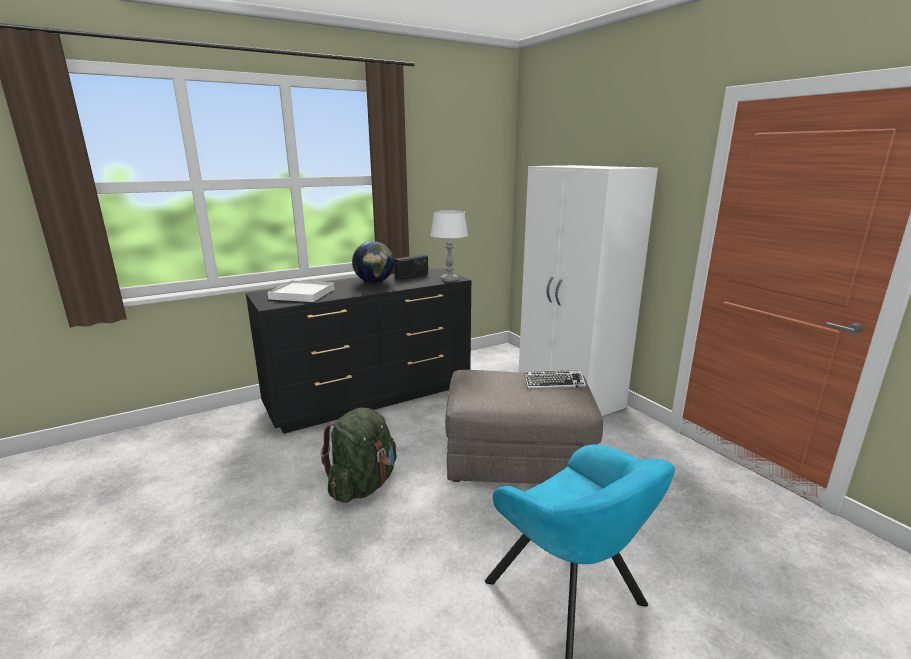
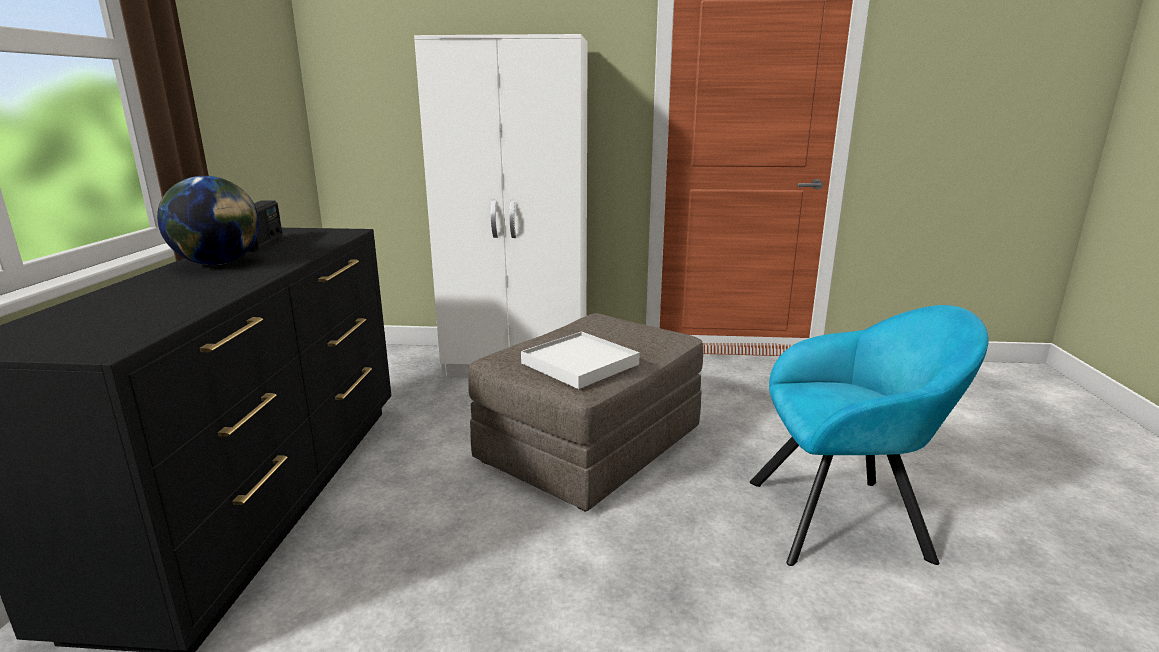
camera: 55 degrees left, 0 degrees up
(302, 294) = (120, 313): white tray -> white tray (580, 364)
(363, 485) = (498, 599): green backpack -> none
(449, 280) = (342, 235): white table lamp -> none
(554, 383) = (607, 327): keyboard -> none

